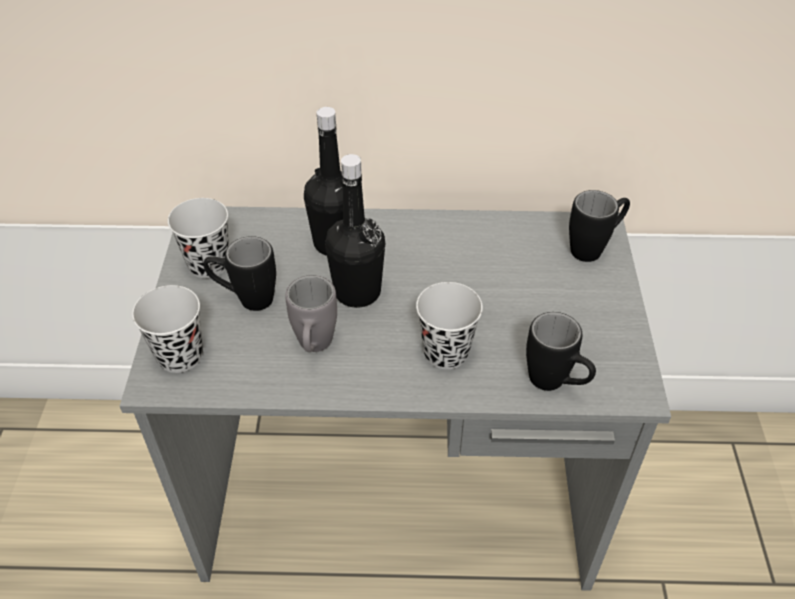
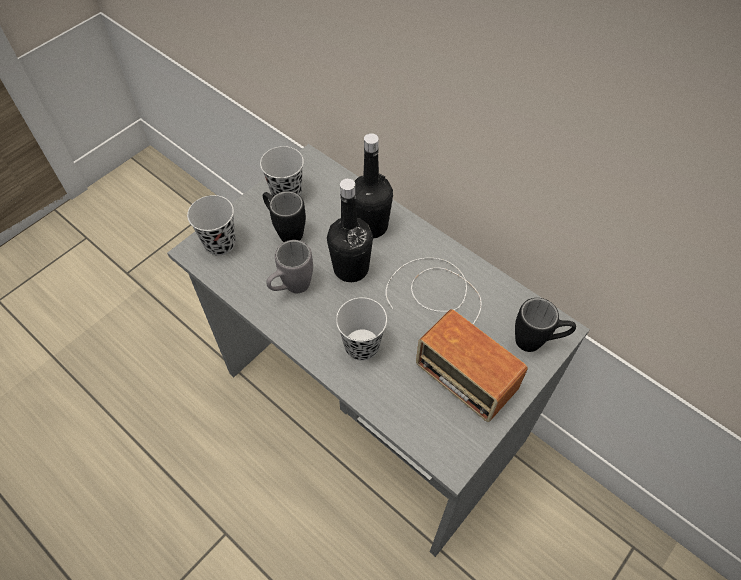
camera: 40 degrees right, 10 degrees up
(508, 283) = (449, 327): none -> radio
(555, 384) = (406, 416): black mug -> none

